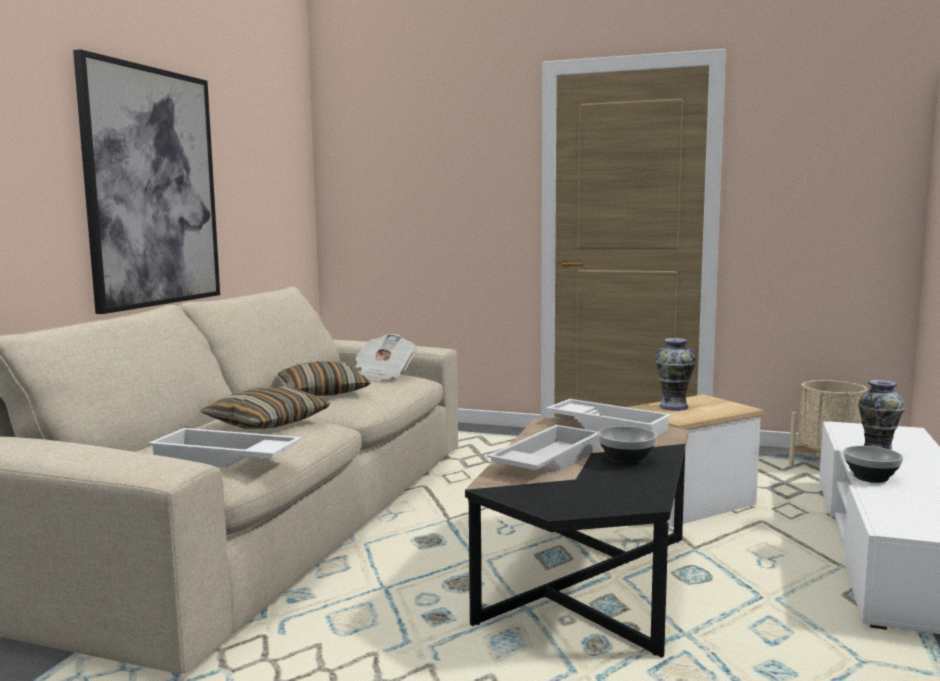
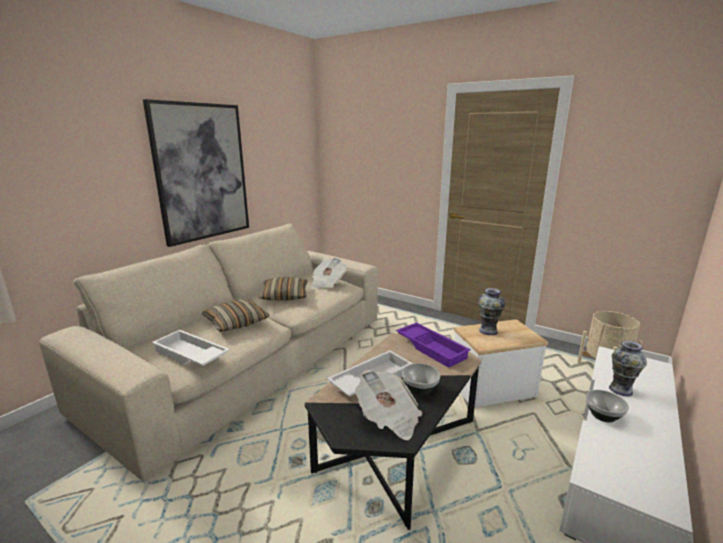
camera: 15 degrees right, 10 degrees up
(606, 488) = (389, 418): none -> newspaper
(609, 426) = (432, 348): white tray -> purple tray

